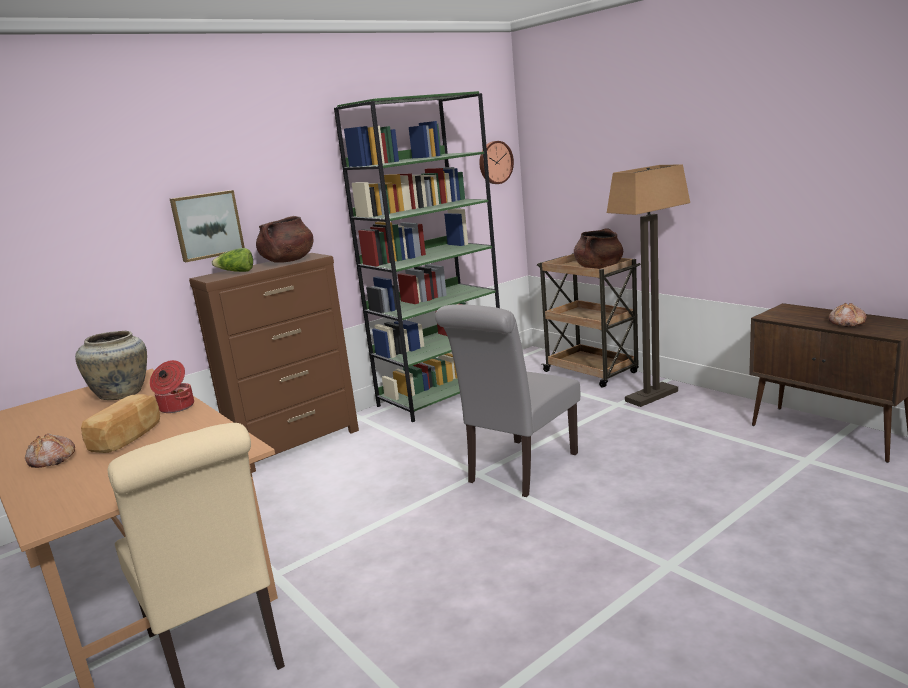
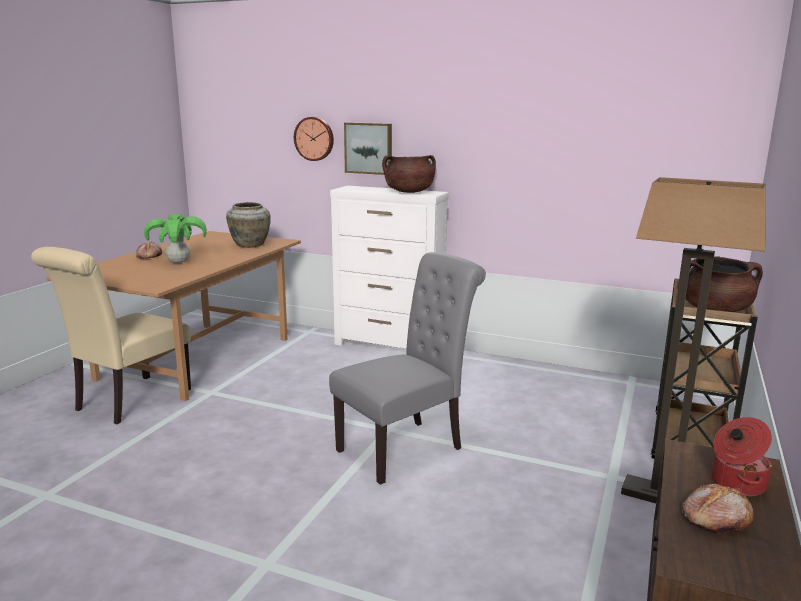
camera: 60 degrees right, 0 degrees up
(128, 438) = (178, 262): bread -> potted plant
(175, 407) = (227, 260): cooking pot -> cooking pot (736, 483)
(236, 272) = (366, 189): lettuce -> none
(297, 445) = (389, 346): brown dresser -> white dresser
(442, 394) = (536, 375): green bookcase -> none
(495, 162) = (715, 144): wall clock -> wall clock (314, 138)
(518, 470) = (406, 447): grey chair -> grey chair turned 135 degrees clockwise

